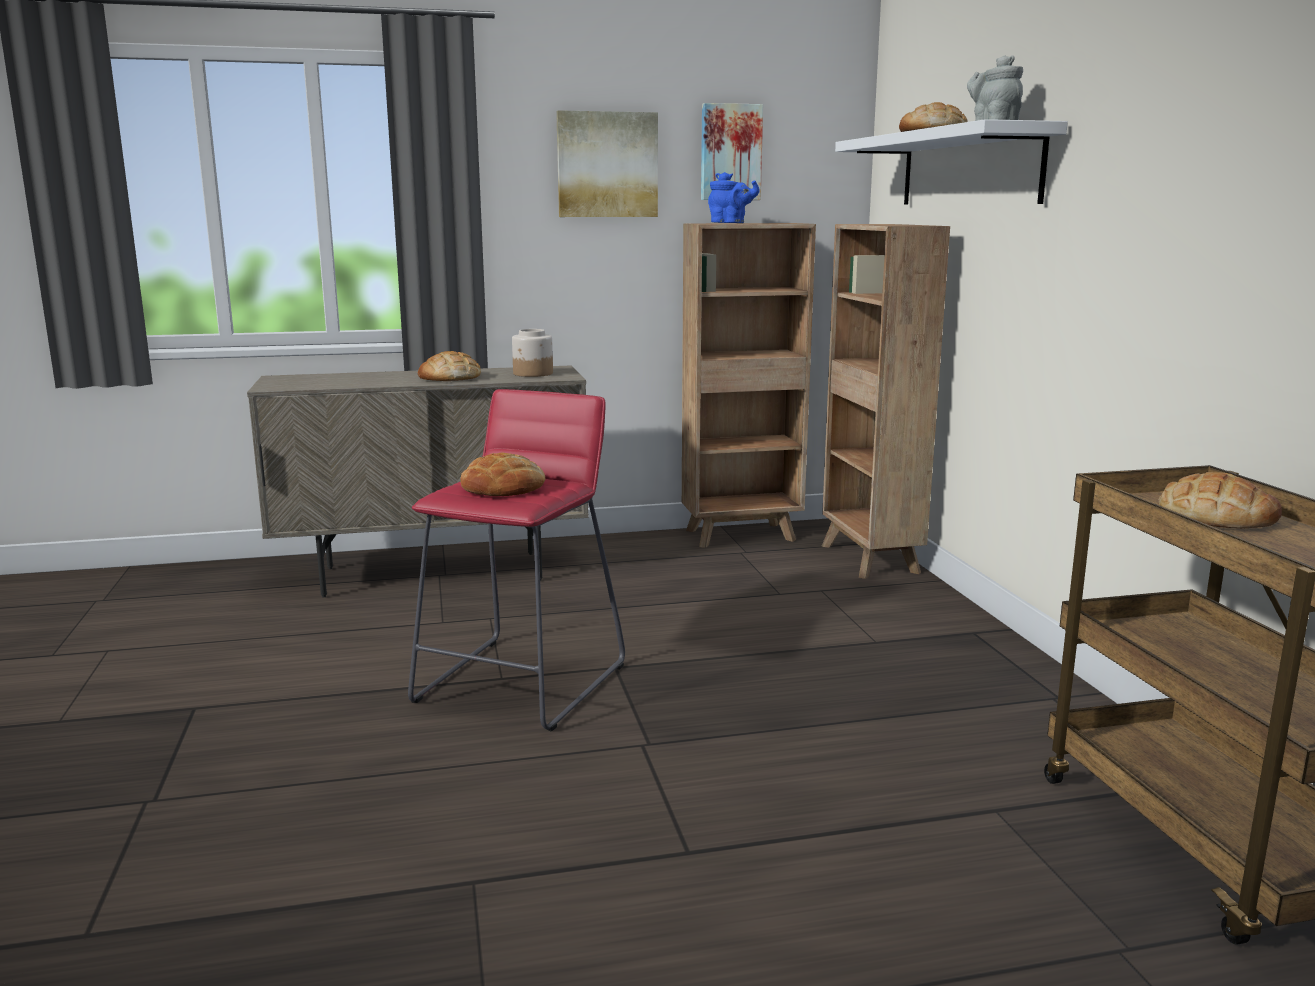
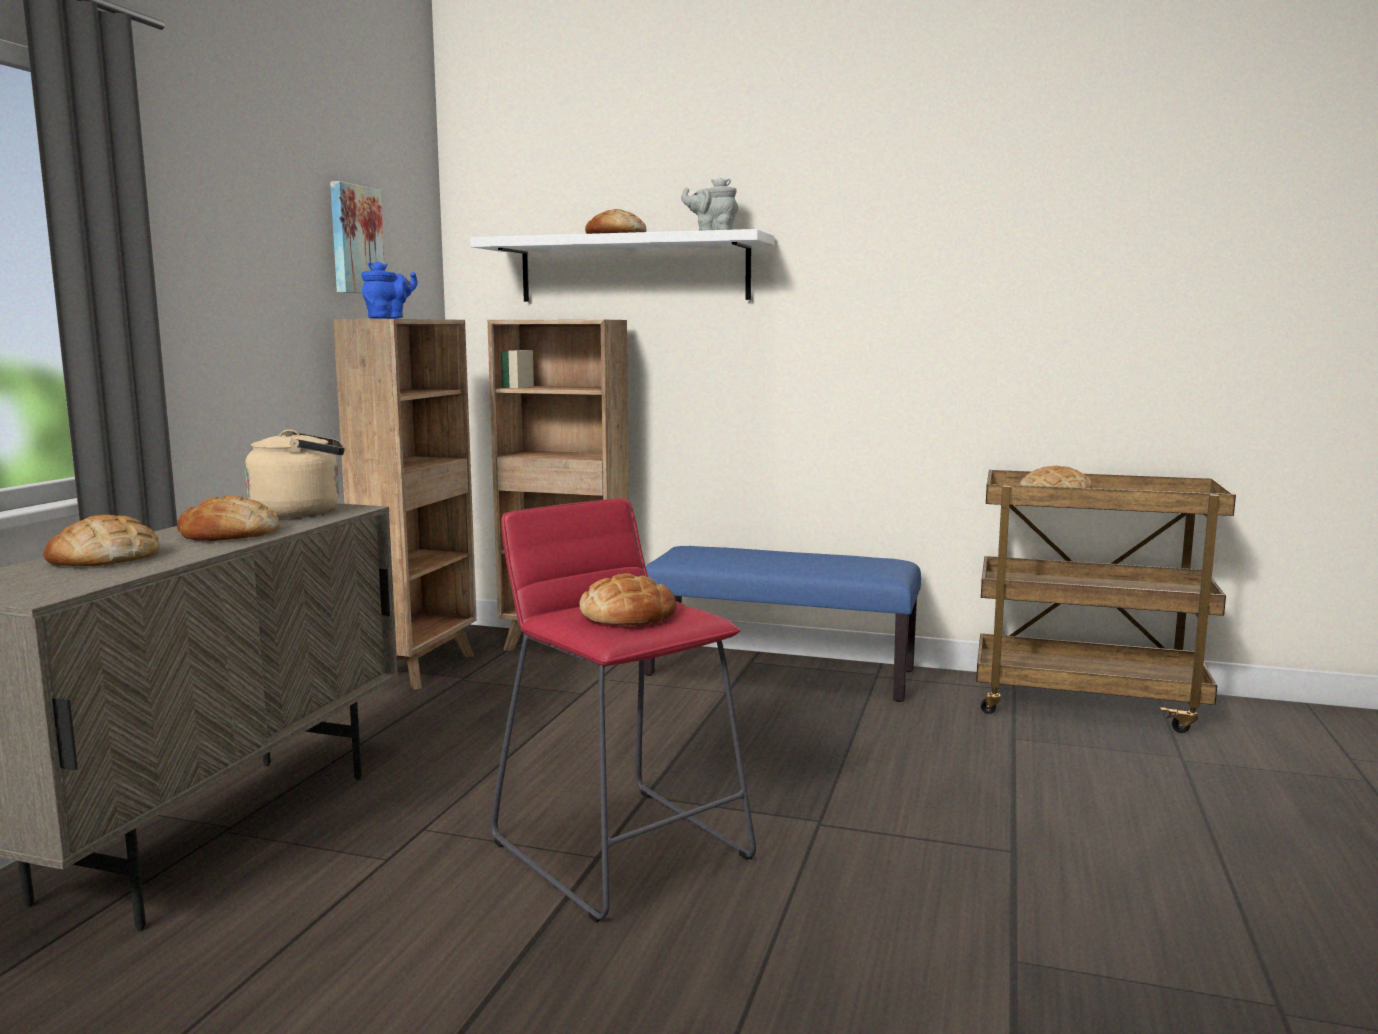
camera: 60 degrees left, 5 degrees down
(363, 377) = (103, 557): none -> bread
(533, 373) = (302, 512): jar -> beige kettle
(607, 165) = (257, 244): picture -> none
(970, 651) = (780, 672): none -> blue bench

